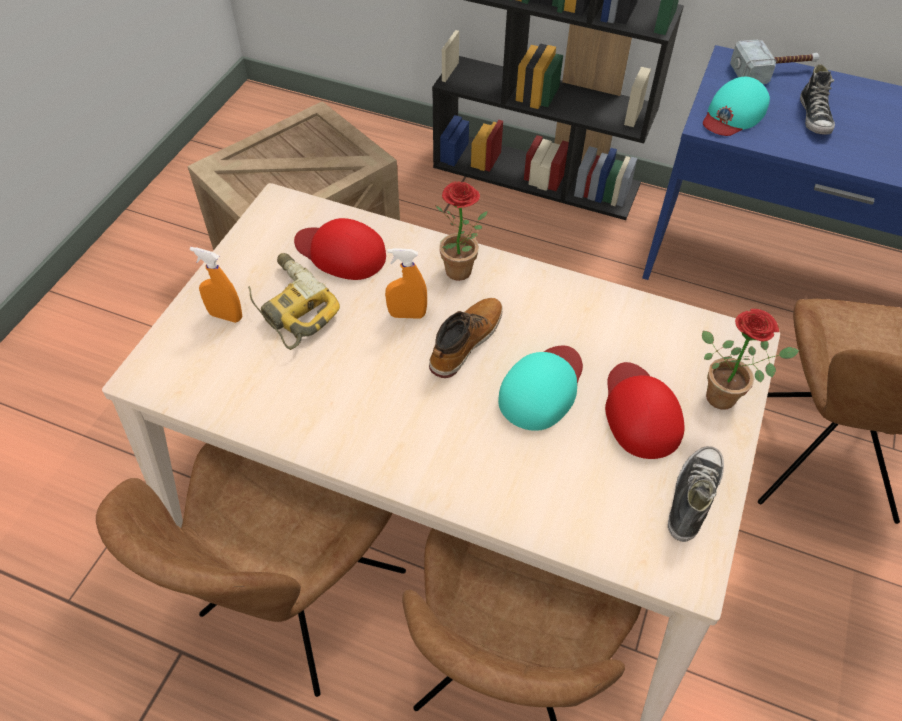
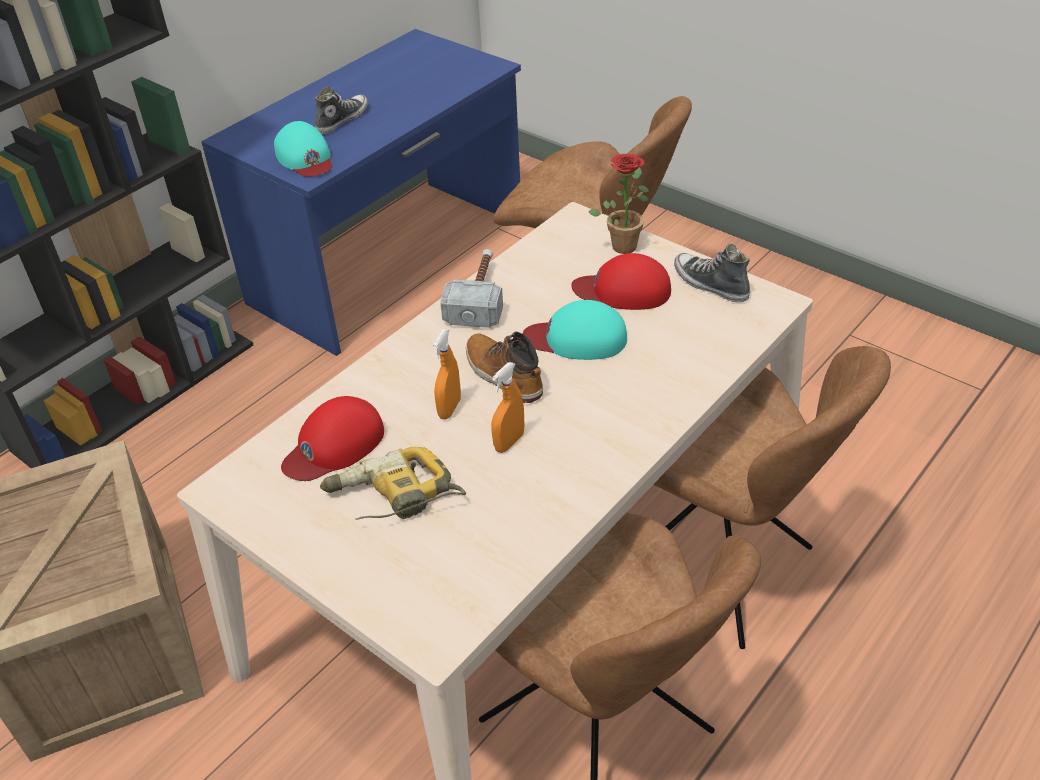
camera: 70 degrees left, 10 degrees down
(225, 316) = (378, 555): orange spray bottle -> orange spray bottle (509, 442)
(461, 275) = (416, 362): potted plant -> none
(542, 388) = (577, 338): turquoise cap -> turquoise cap turned 45 degrees counterclockwise
(773, 71) = (266, 122): hammer -> hammer (479, 296)
(814, 117) = (342, 120): shoe -> shoe turned 75 degrees counterclockwise

